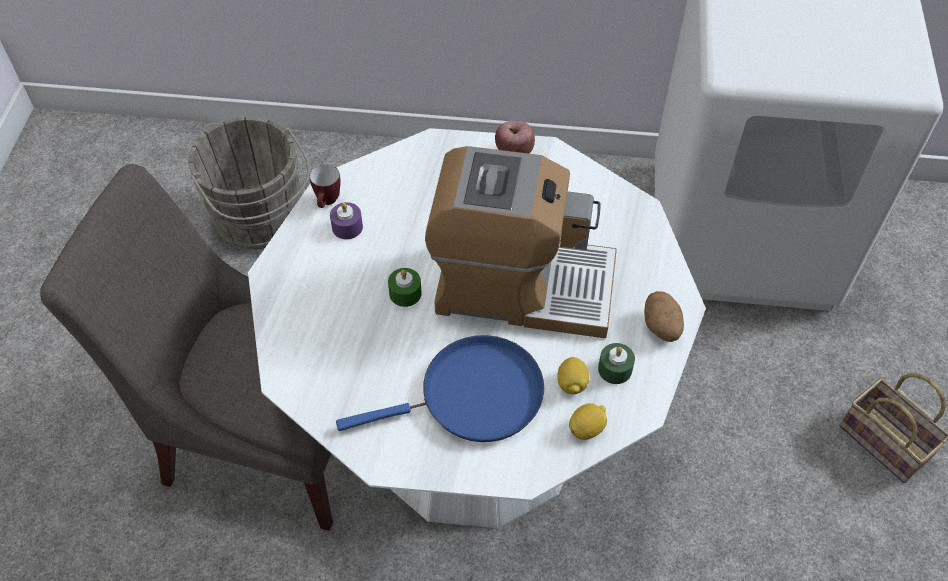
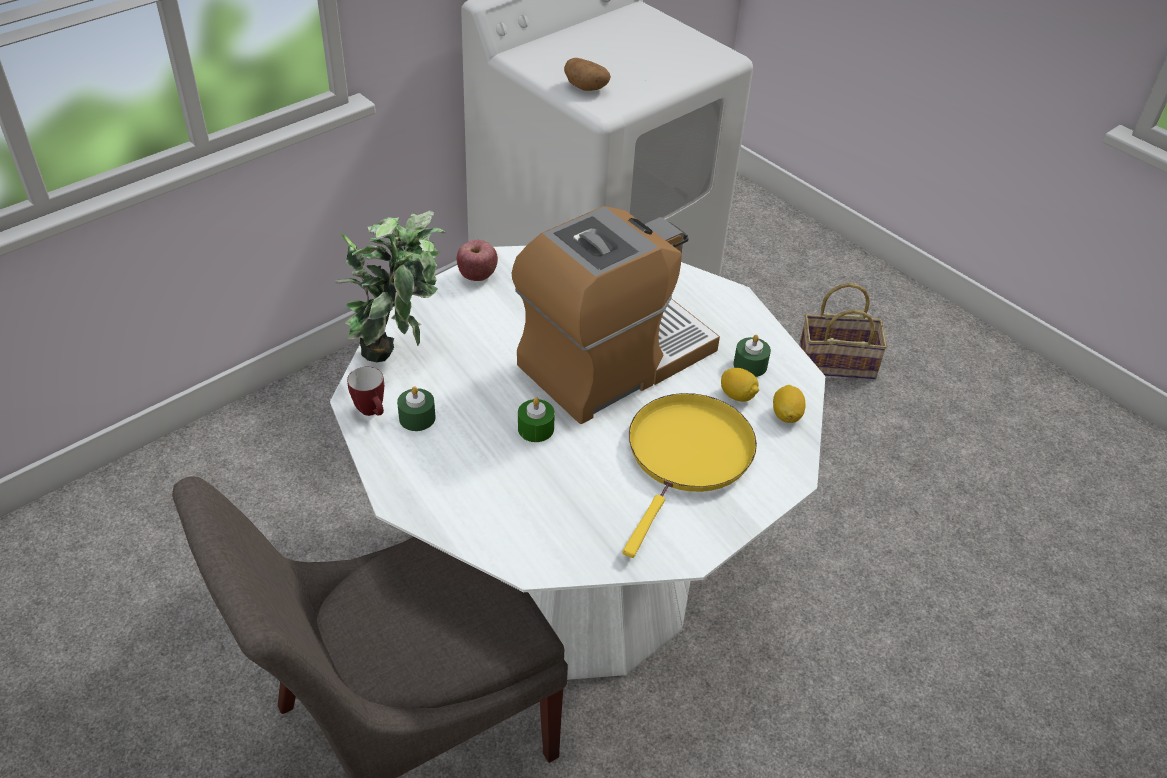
camera: 50 degrees left, 10 degrees down
(261, 221) = (165, 569): grey bucket -> none
(347, 227) = (417, 418): purple candle -> green candle
(394, 172) = (399, 352): none -> potted plant
(474, 396) = (687, 456): blue frying pan -> yellow frying pan
(661, 327) = (740, 317): potato -> potato (586, 88)

